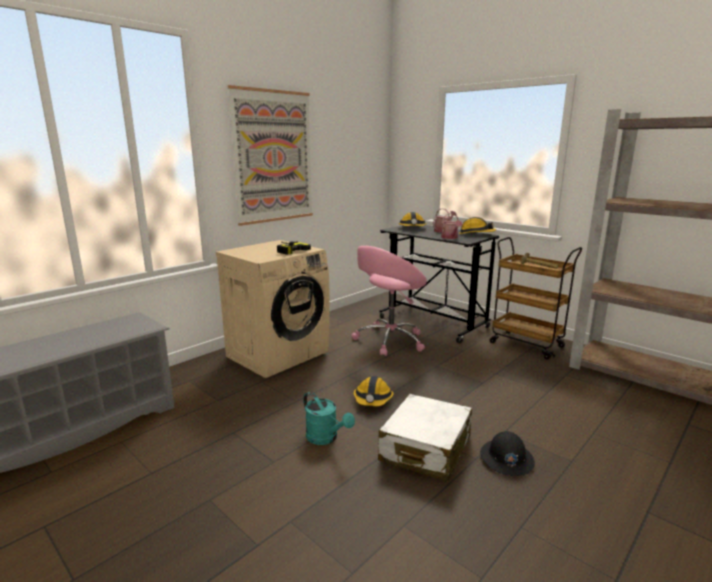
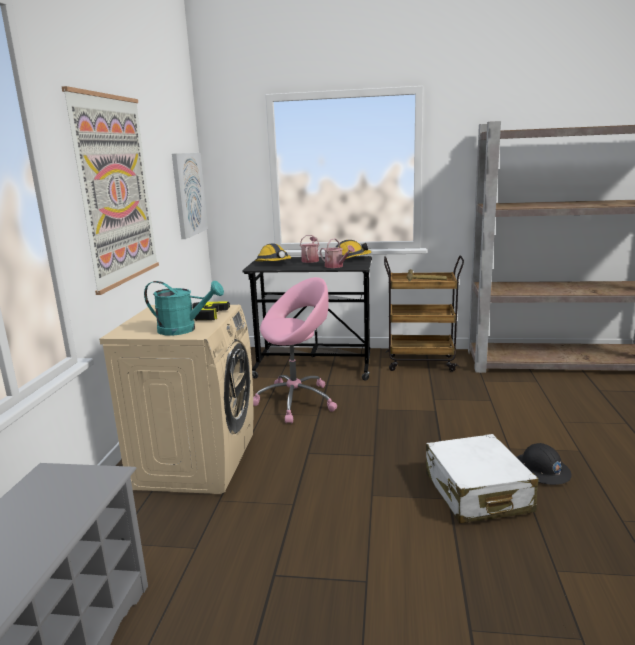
camera: 35 degrees left, 0 degrees up
(326, 438) = (381, 528): turquoise watering can -> turquoise watering can (184, 329)
(367, 166) = (188, 194): none -> picture
(373, 400) = (368, 467): hard hat -> none
(388, 341) = (297, 400): pink office chair -> pink office chair turned 120 degrees counterclockwise

